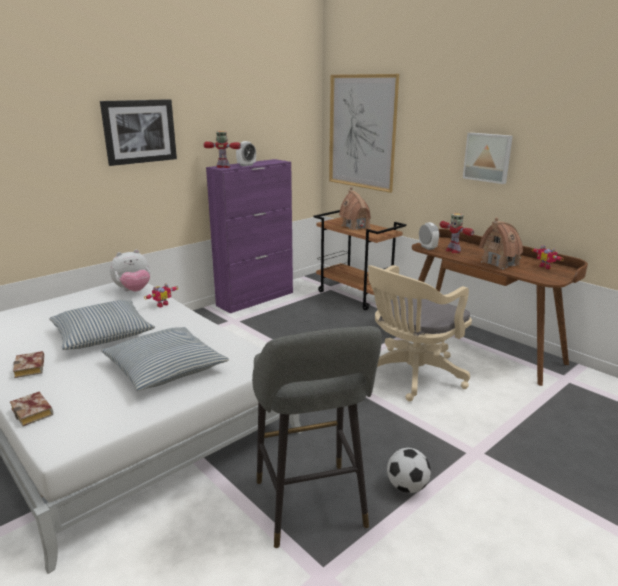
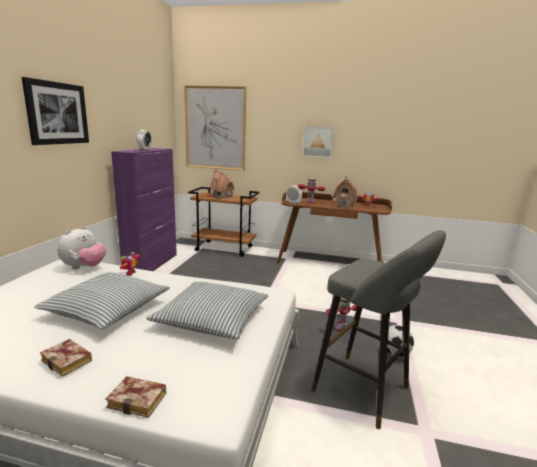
camera: 35 degrees left, 5 degrees down
(224, 167) = (128, 151): toy robot -> toy robot (341, 328)
(410, 375) = (316, 288): beige office chair -> none

